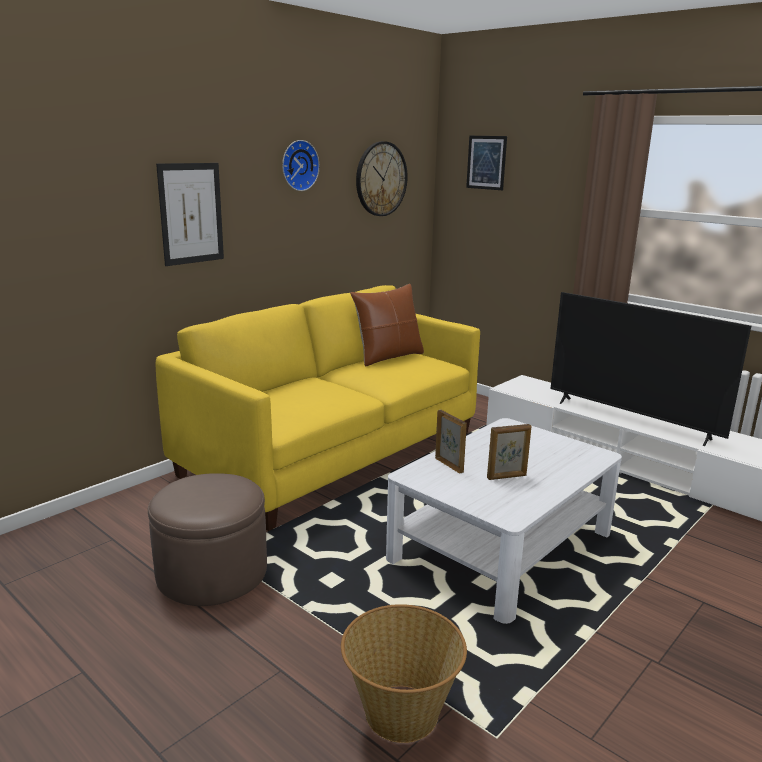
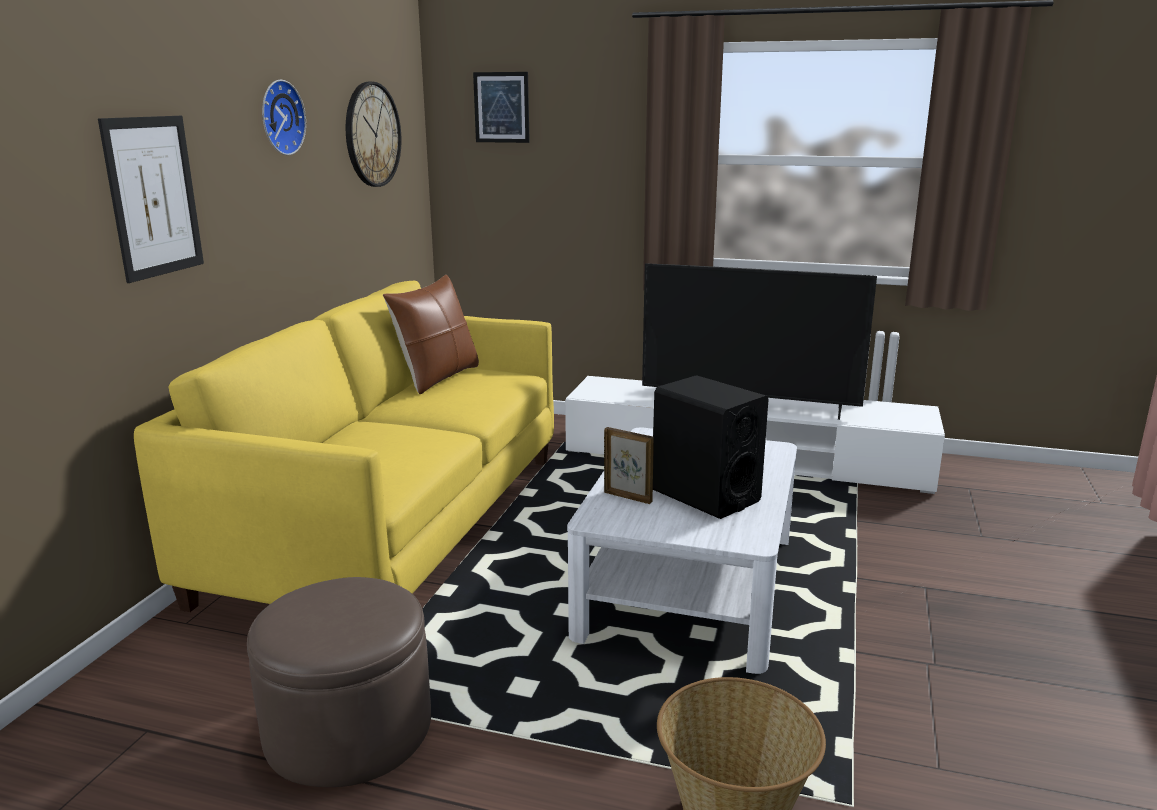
camera: 25 degrees left, 0 degrees up
(507, 477) = (704, 495): picture frame -> black speaker

